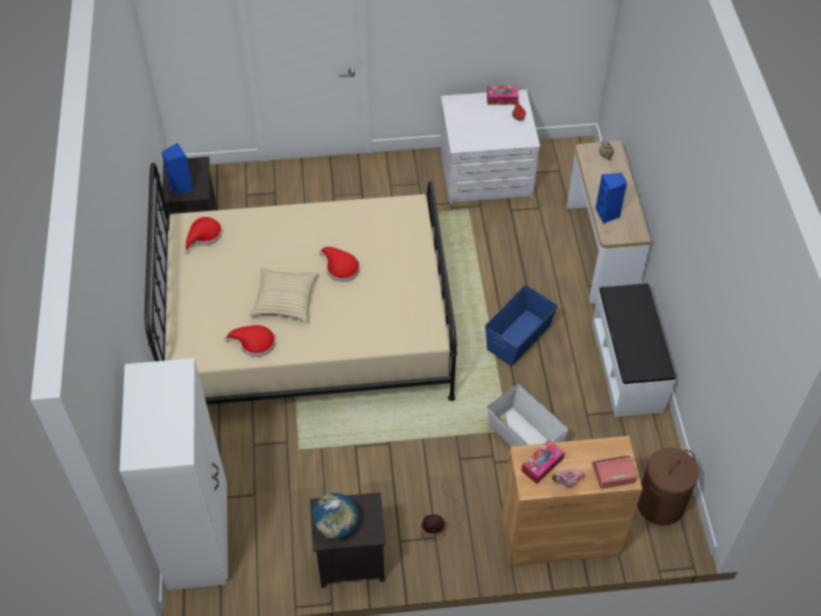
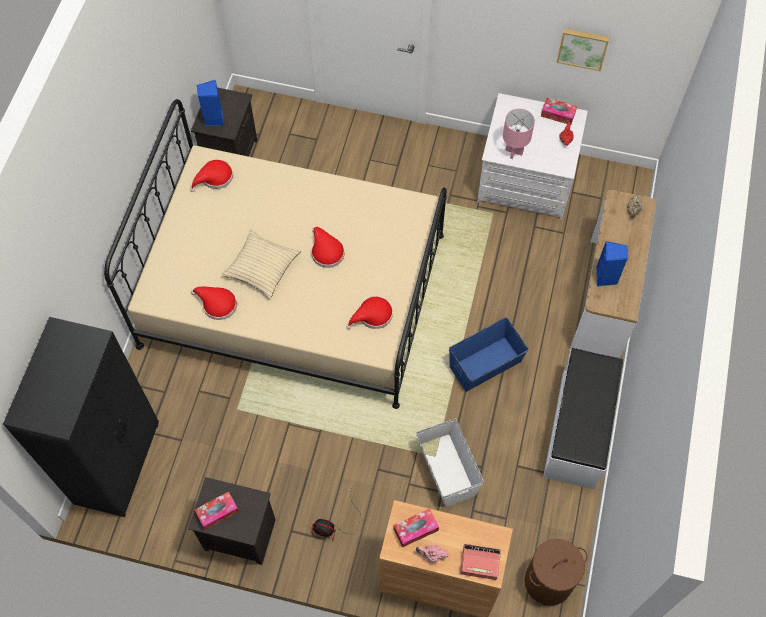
camera: 20 degrees right, 10 degrees up
(199, 536) = (118, 463): white wardrobe -> black wardrobe
(336, 526) = (217, 512): globe -> tissue box
(409, 309) = (372, 316): none -> red hat
(477, 139) = (514, 152): none -> pink table lamp
(513, 25) = (582, 48): none -> picture

